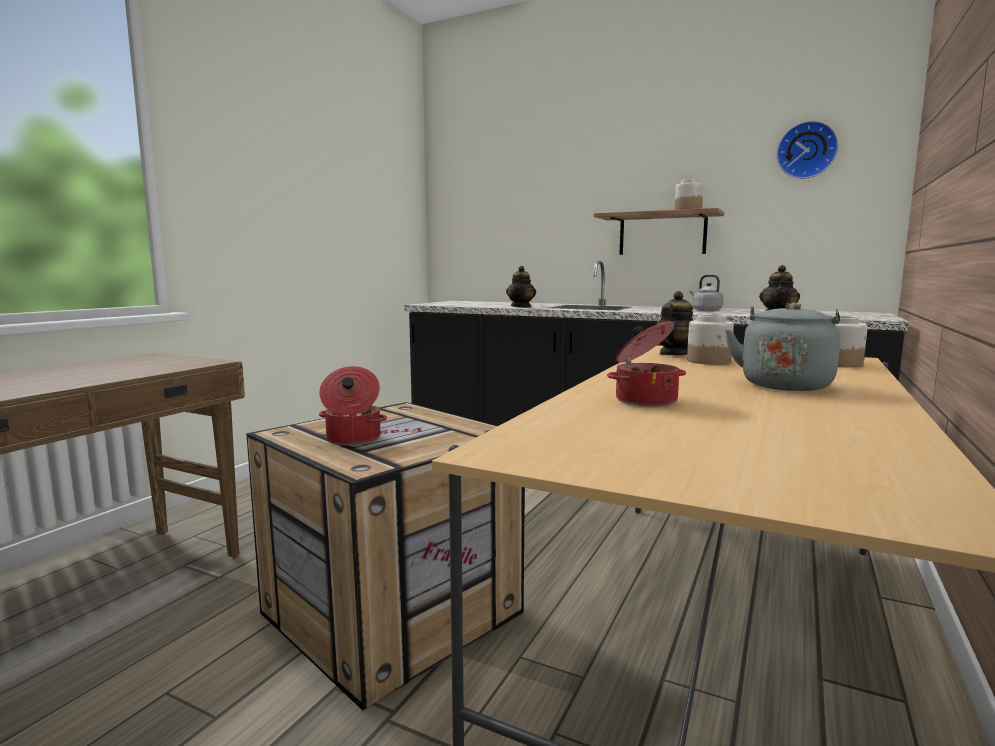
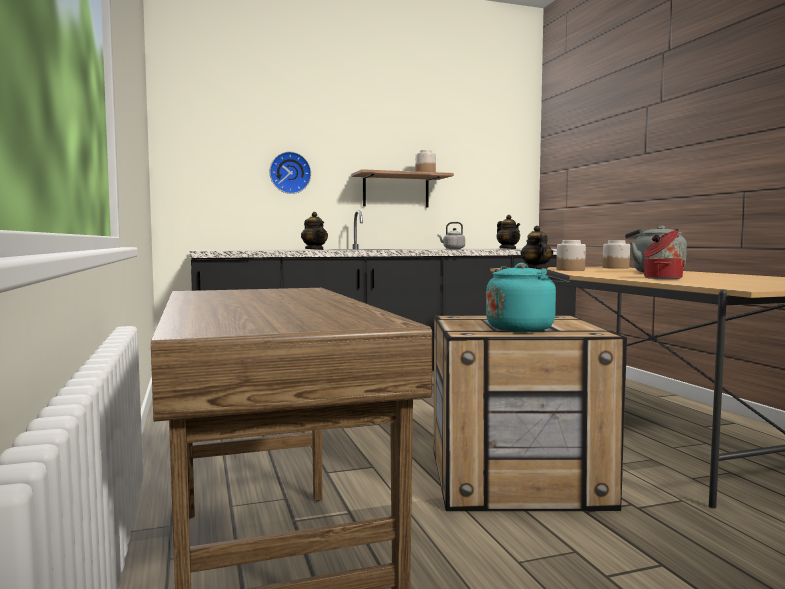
camera: 45 degrees left, 5 degrees down
(352, 439) = (523, 328): cooking pot -> turquoise kettle
(806, 150) = (486, 139): wall clock -> wall clock (290, 173)

